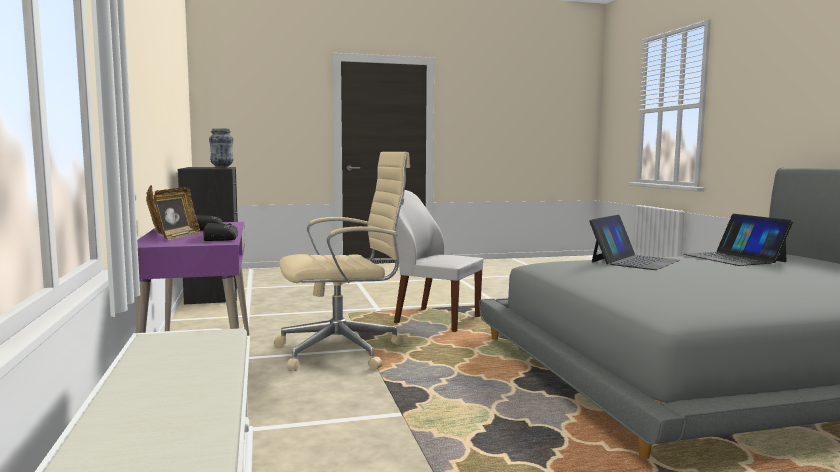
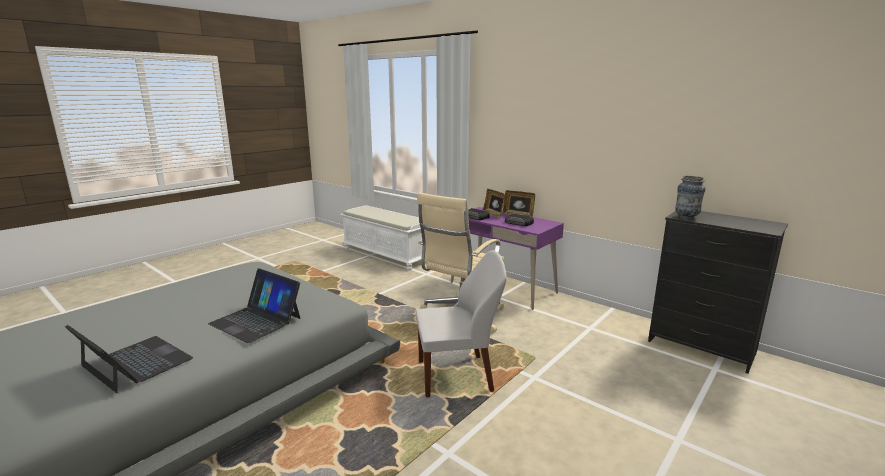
camera: 145 degrees right, 10 degrees up
(634, 261) = (256, 320): laptop -> laptop turned 60 degrees counterclockwise

